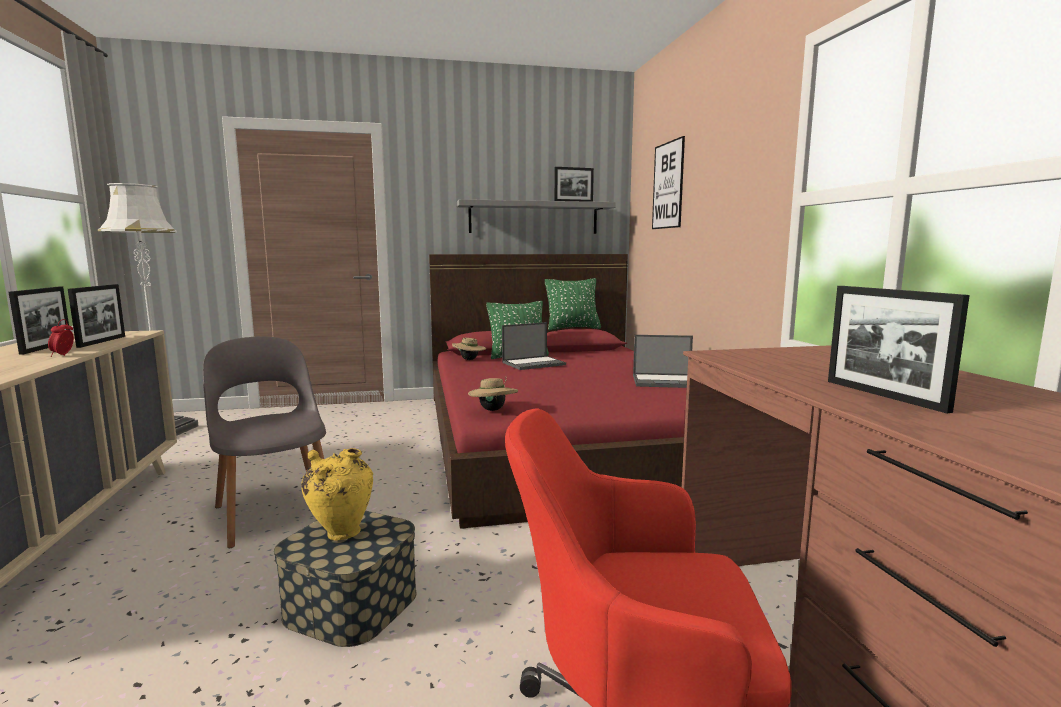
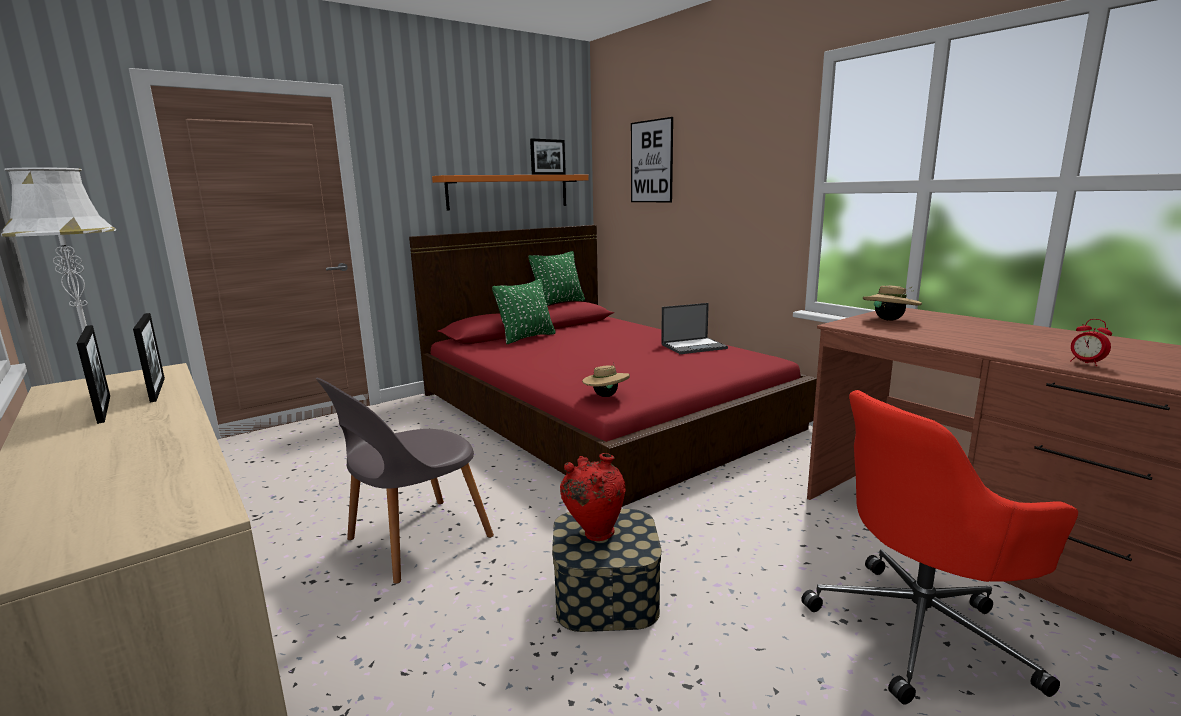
camera: 25 degrees left, 5 degrees up
(63, 355) = (172, 415): alarm clock -> alarm clock (1086, 363)
(275, 511) = (414, 540): grey chair -> grey chair turned 75 degrees counterclockwise
(341, 532) = (594, 533): yellow vase -> red vase
(469, 360) = (486, 348): beige hat -> beige hat (889, 320)
(533, 218) = (509, 191): grey shelf -> orange shelf
(534, 363) = (557, 344): laptop -> none
(883, 395) = (1010, 346): picture frame -> none

